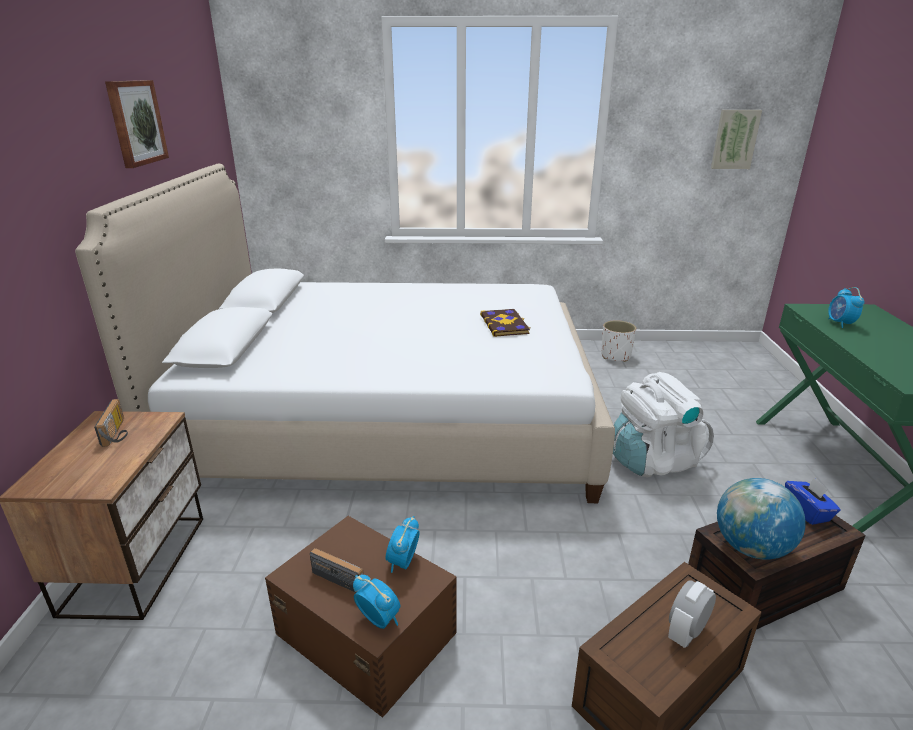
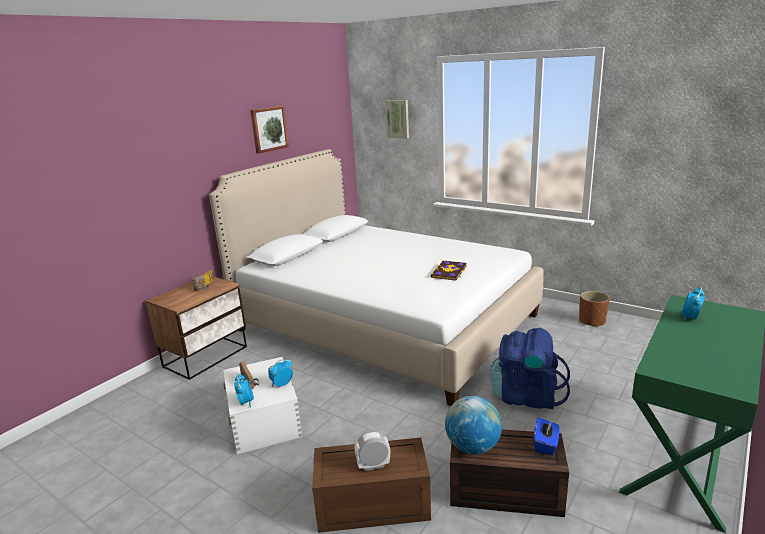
camera: 35 degrees right, 5 degrees down
(365, 631) = (264, 419): brown storage box -> white storage box
(616, 356) = (592, 321): white planter -> brown planter
(652, 461) = (526, 396): white backpack -> blue backpack
(734, 139) = (717, 146): picture -> picture (398, 118)

